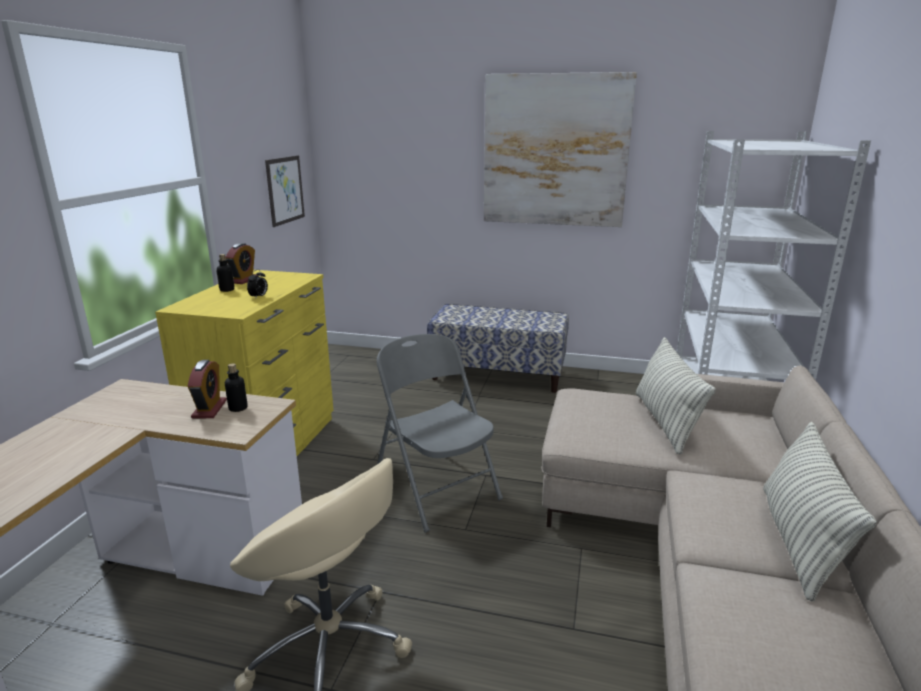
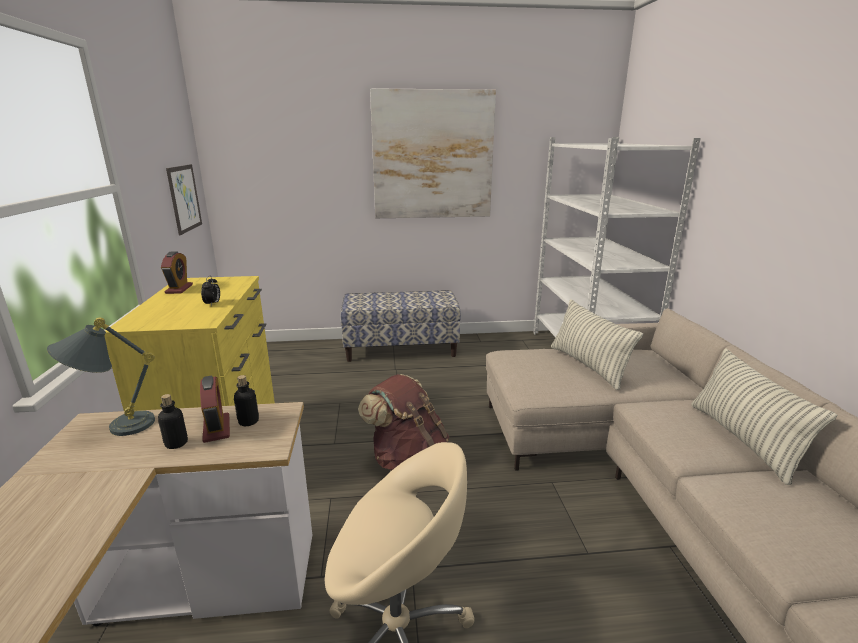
camera: 20 degrees left, 0 degrees up
(138, 394) = (115, 428): none -> grey table lamp
(227, 290) = (169, 300): bottle -> bottle (176, 443)
(437, 489) = (407, 458): grey chair -> brown backpack

